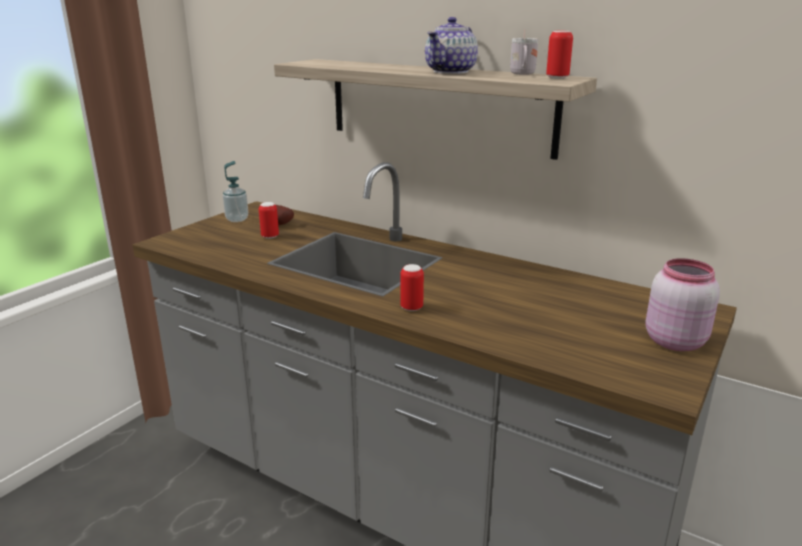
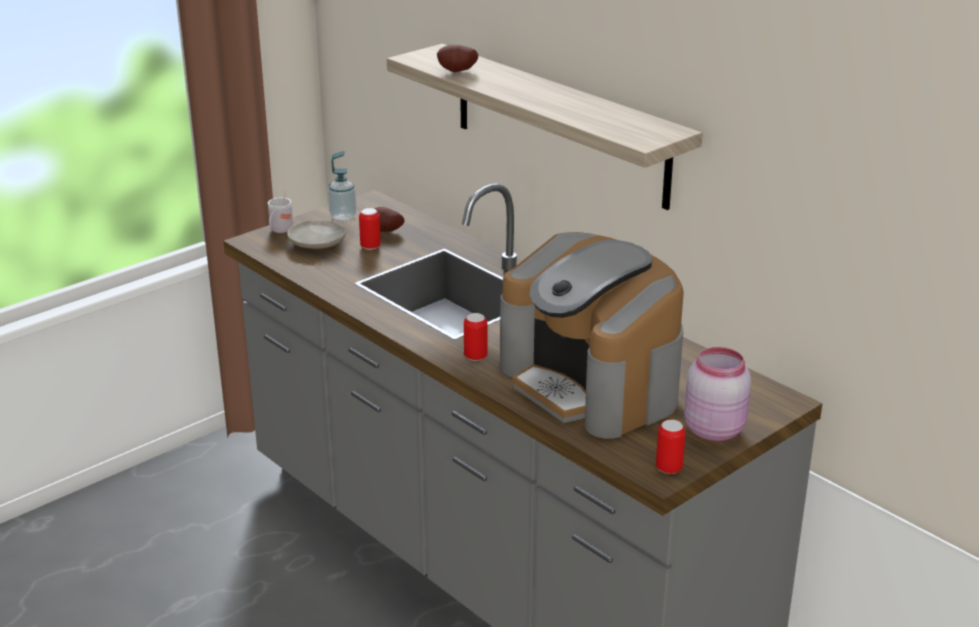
camera: 15 degrees right, 5 degrees up
(222, 238) = (318, 243): none -> beige plate
(343, 65) = (457, 72): none -> potato
(451, 71) = (559, 101): teapot -> none
(522, 74) = (628, 117): white mug -> white mug (279, 231)
(534, 317) = (592, 384): none -> coffee machine
(557, 78) = (655, 130): can -> can (668, 468)

